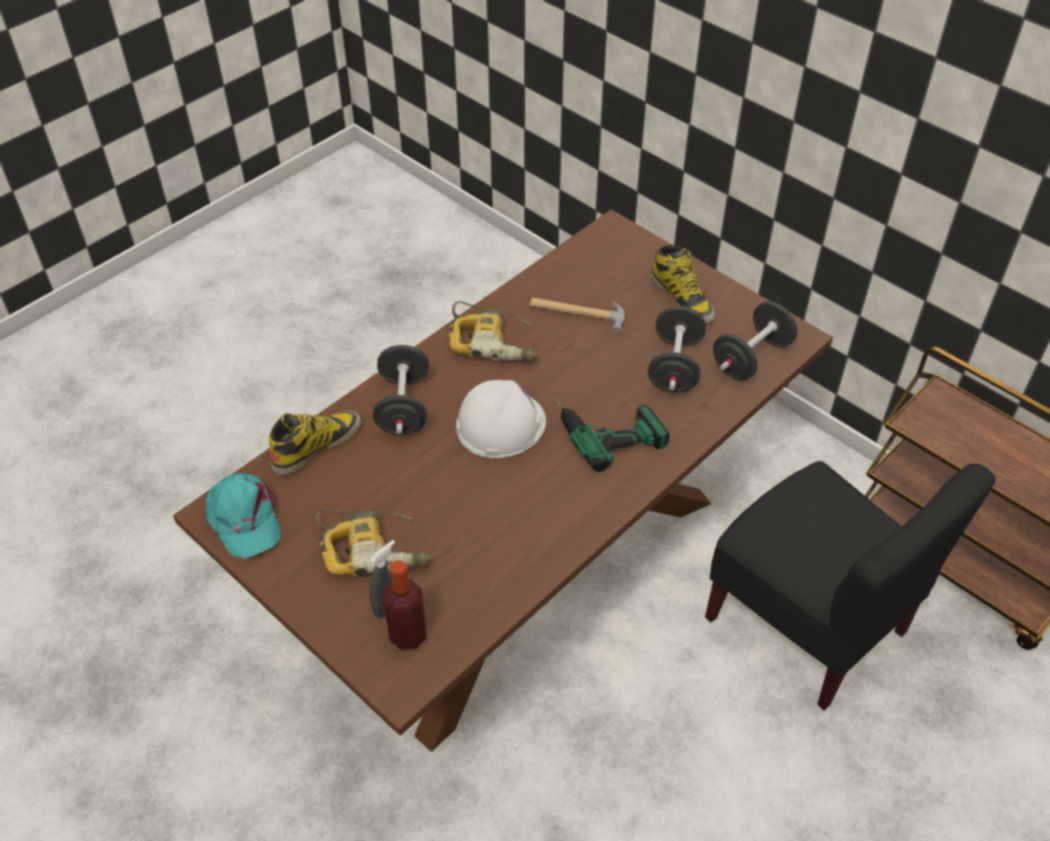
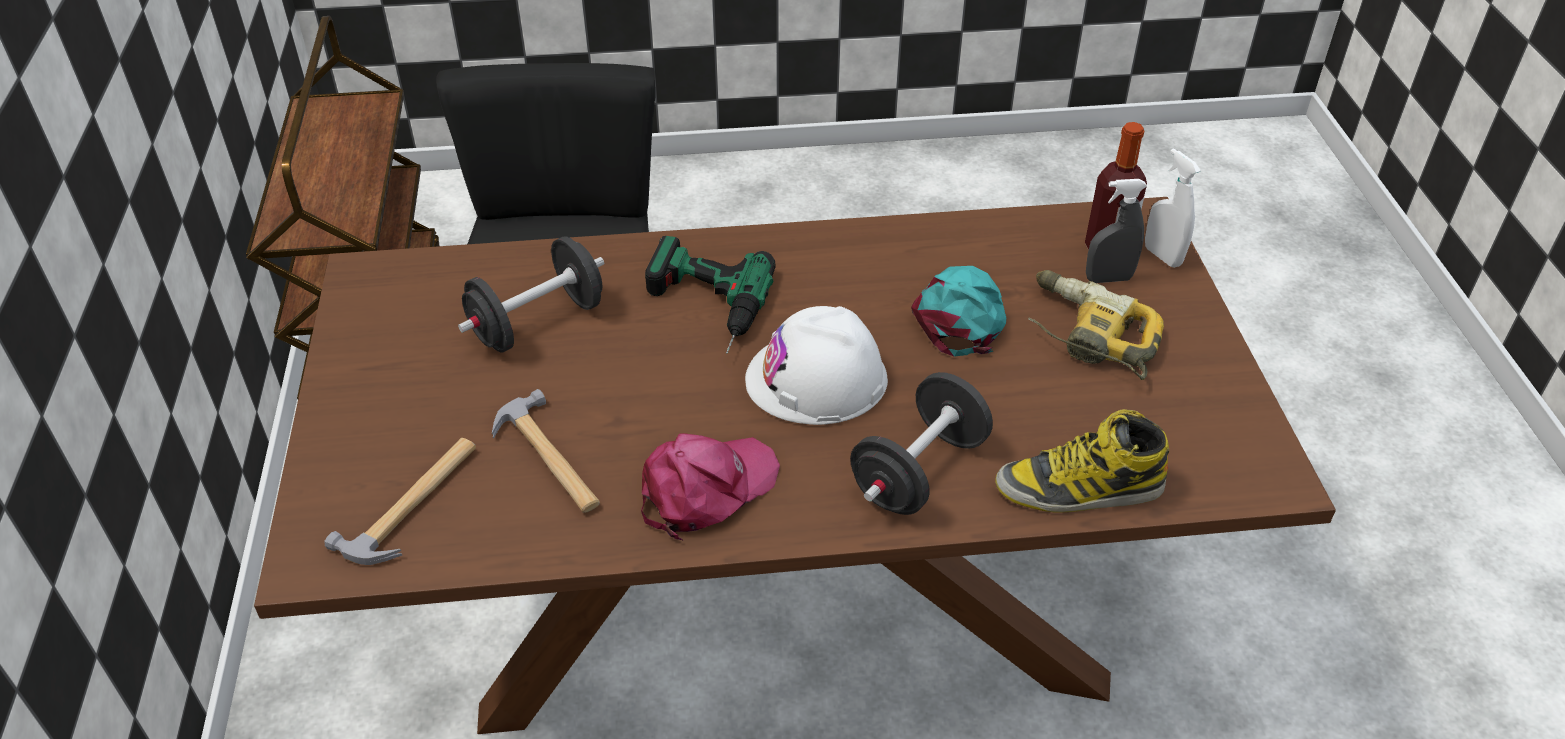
camera: 140 degrees left, 5 degrees down
(244, 519) = (1235, 449): turquoise cap -> turquoise cap (960, 315)
(366, 653) = (1162, 256): none -> white spray bottle
(493, 341) = (706, 489): power drill -> pink cap
(606, 266) = (414, 504): none -> hammer
(682, 298) = (399, 394): boot -> none
(751, 358) = (446, 282): black dumbbell -> none

